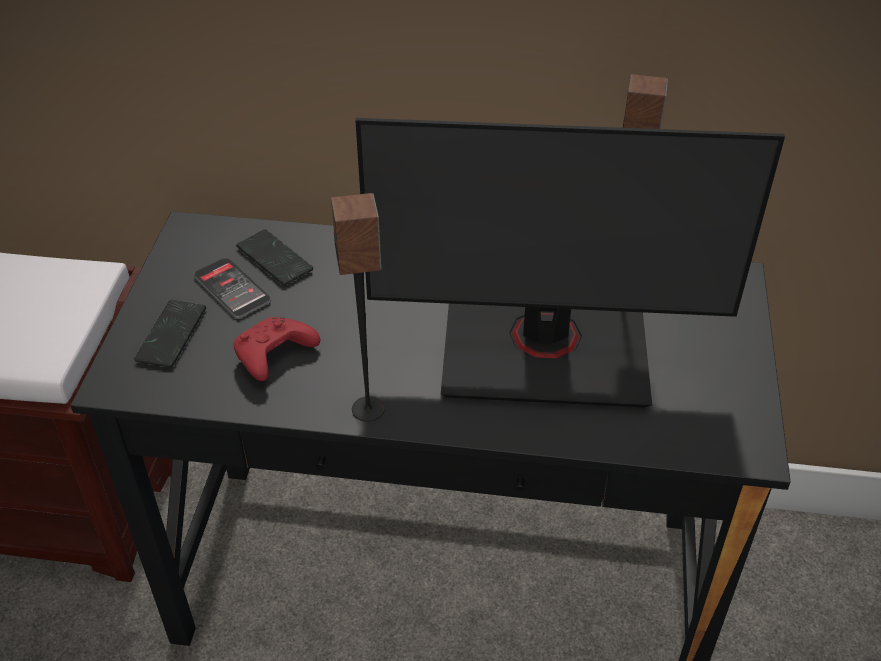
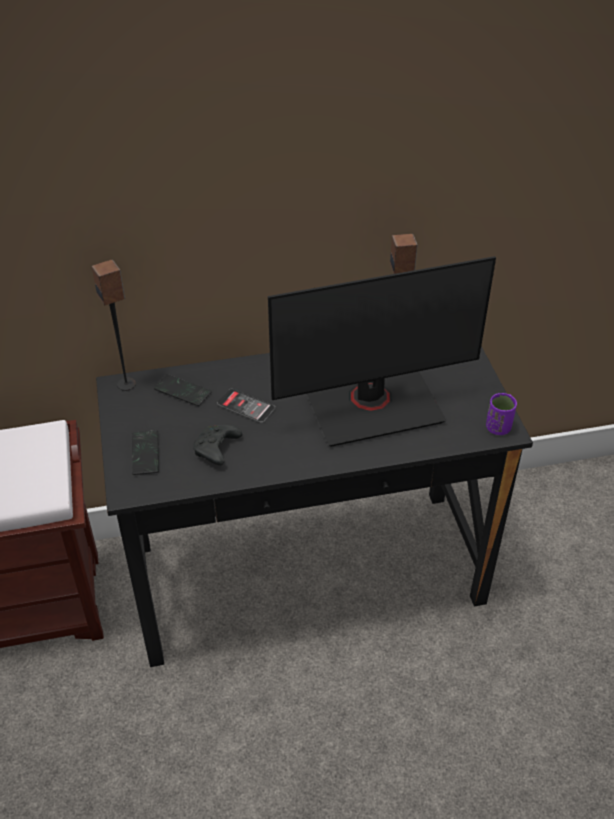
camera: 20 degrees left, 0 degrees up
(232, 289) = (166, 416): phone -> phone (246, 406)
(273, 357) = (216, 450): red game controller -> black game controller
(369, 409) = (290, 465): speaker -> speaker (127, 384)
(738, 441) = (498, 428): none -> purple cup

